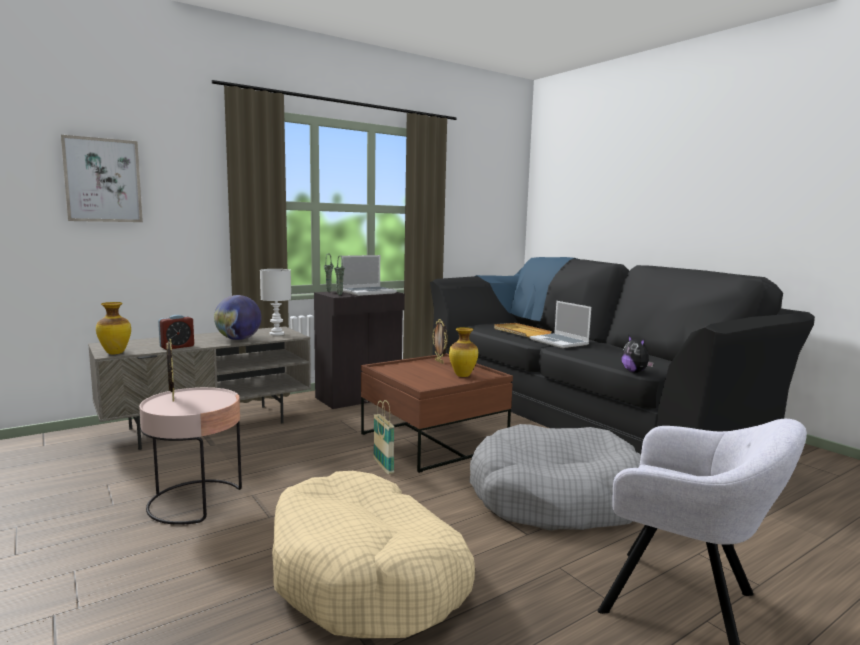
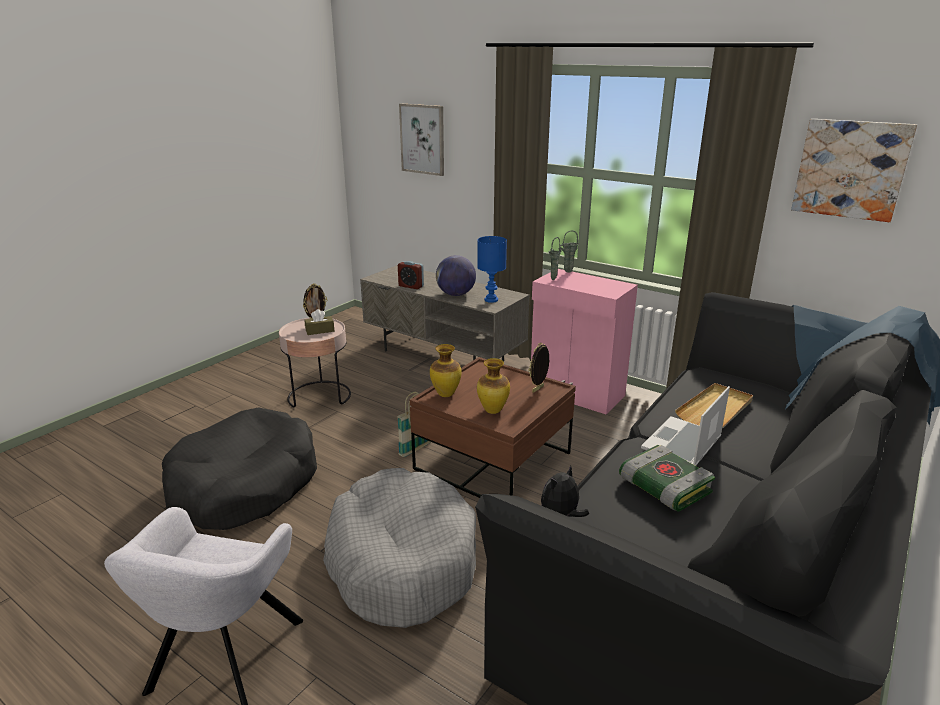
camera: 70 degrees right, 15 degrees up
(115, 353) = (377, 278): vase -> vase (446, 394)
(200, 399) = (320, 330): none -> brown tissue box
(277, 334) = (491, 300): white table lamp -> blue table lamp
(359, 397) = (576, 393): black cabinet -> pink cabinet
(367, 575) = (244, 485): beige dog bed -> black dog bed
(368, 292) = (593, 285): laptop -> none
(472, 193) = (850, 169): none -> picture
(604, 352) = (663, 486): none -> book

